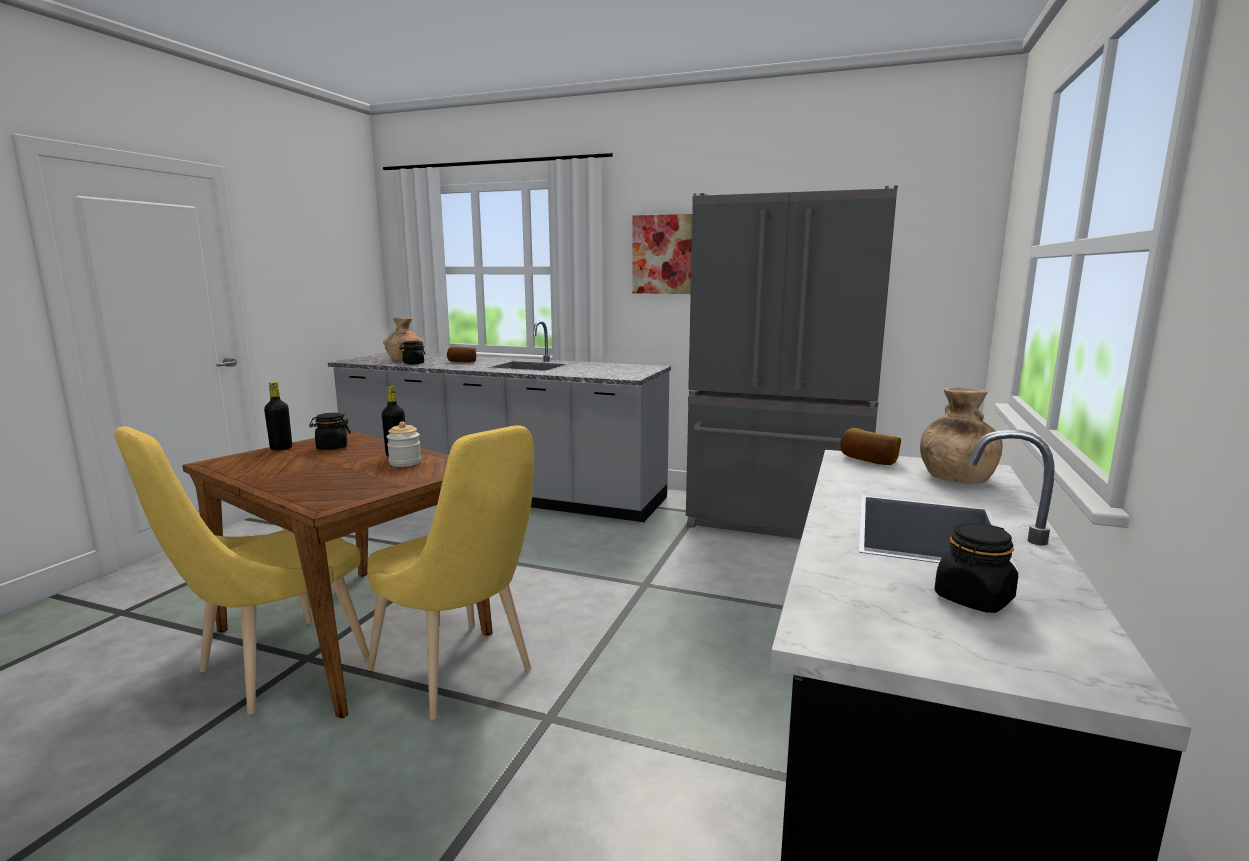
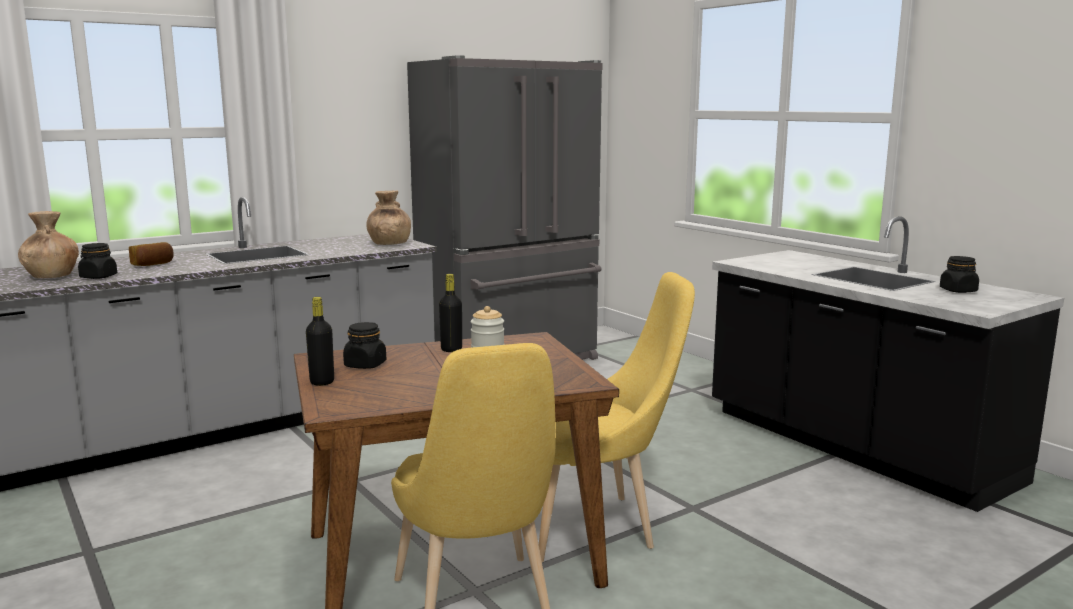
camera: 55 degrees left, 0 degrees up
(662, 254) = (351, 112): picture -> none
(869, 460) = (748, 261): bread -> none
(955, 478) = (801, 259): brown vase -> brown vase (389, 244)

